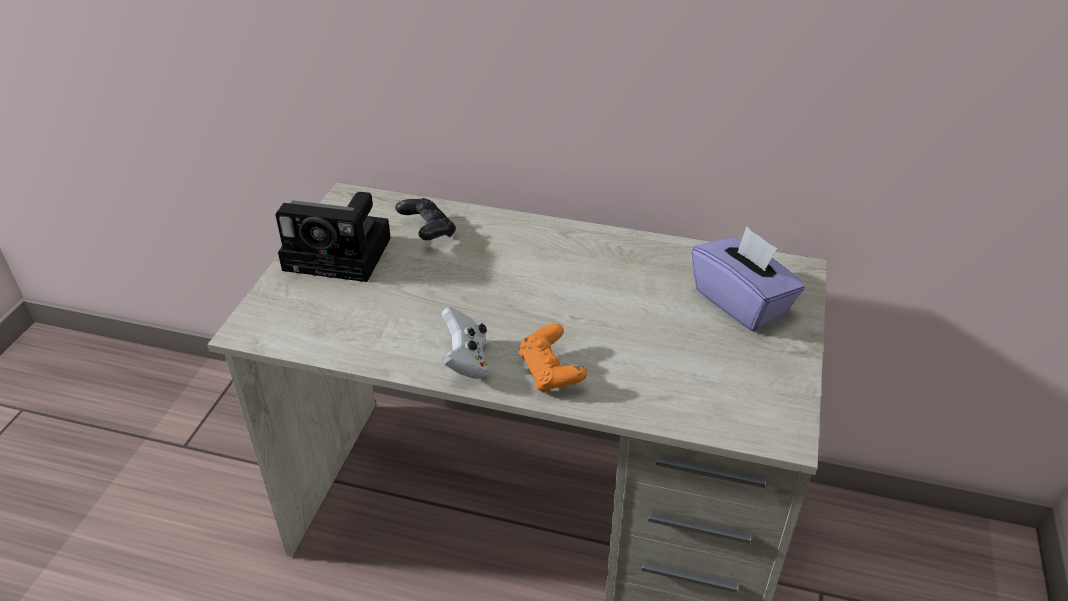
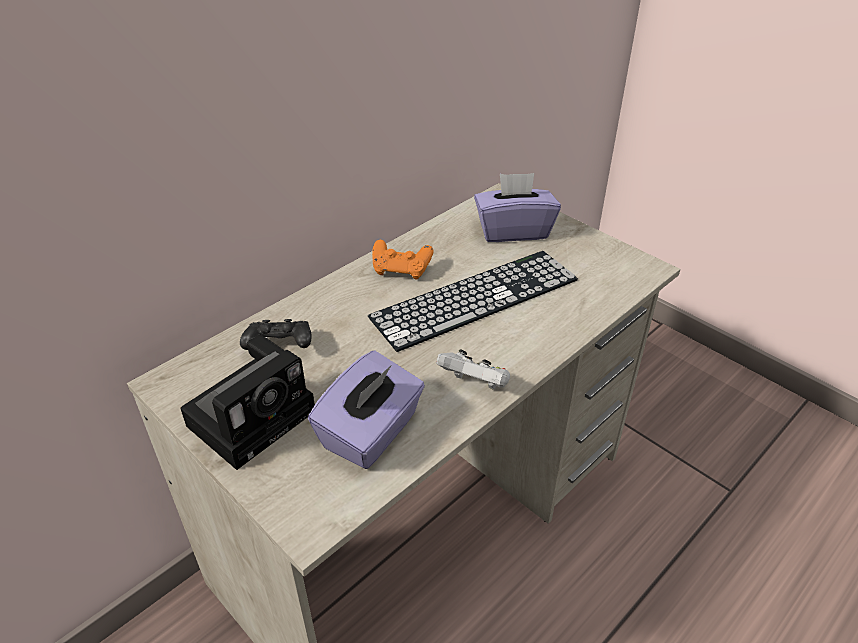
camera: 60 degrees left, 0 degrees up
(362, 322) = (371, 432): none -> purple tissue box
(550, 372) = (521, 343): orange game controller -> orange game controller (401, 270)
(594, 316) = (475, 298): none -> keyboard

